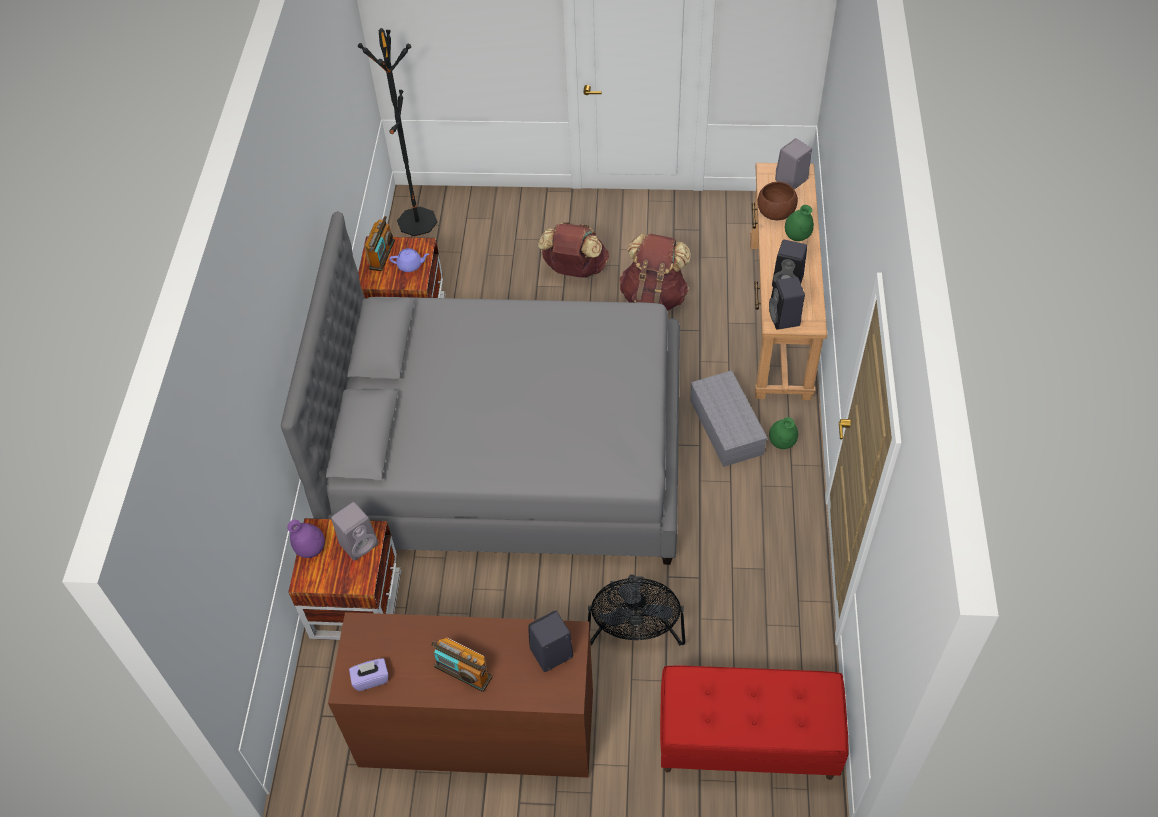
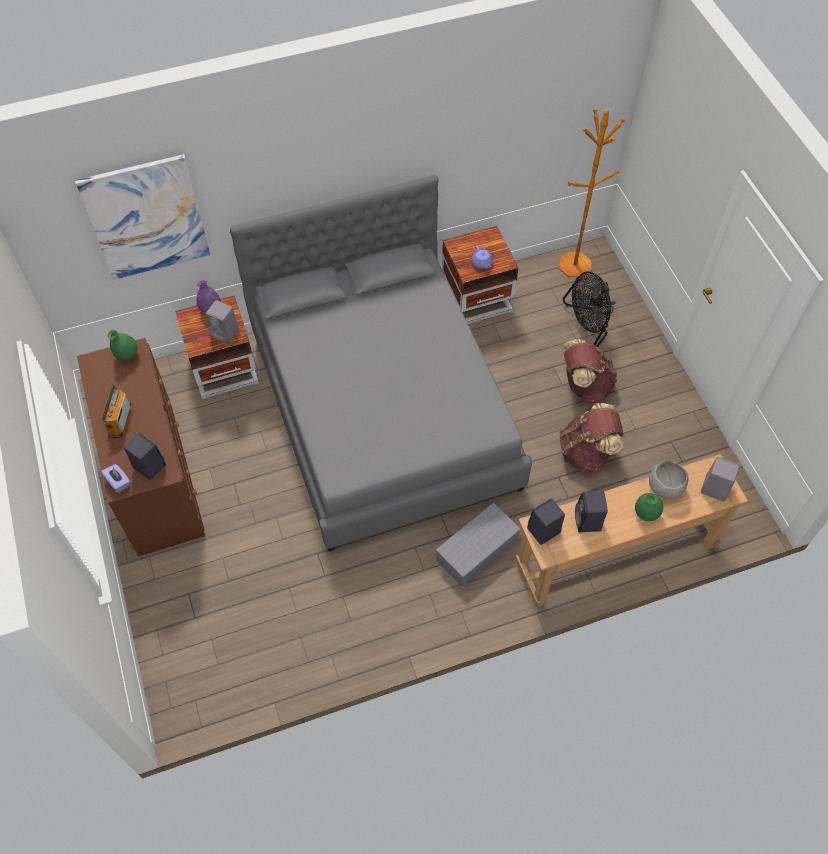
camera: 65 degrees right, 5 degrees up
(235, 492) = (146, 218): none -> picture
(371, 679) = (100, 371): purple tissue box -> purple tissue box (118, 482)
(382, 255) = (483, 242): radio -> none
(417, 221) = (575, 264): black clothes rack -> orange clothes rack
(632, 627) = (265, 543): black fan -> black fan (590, 322)
(747, 741) = (197, 653): red bench -> none
(776, 213) = (665, 488): brown bowl -> grey bowl
(782, 443) = (479, 597): green vase -> green vase (127, 355)

